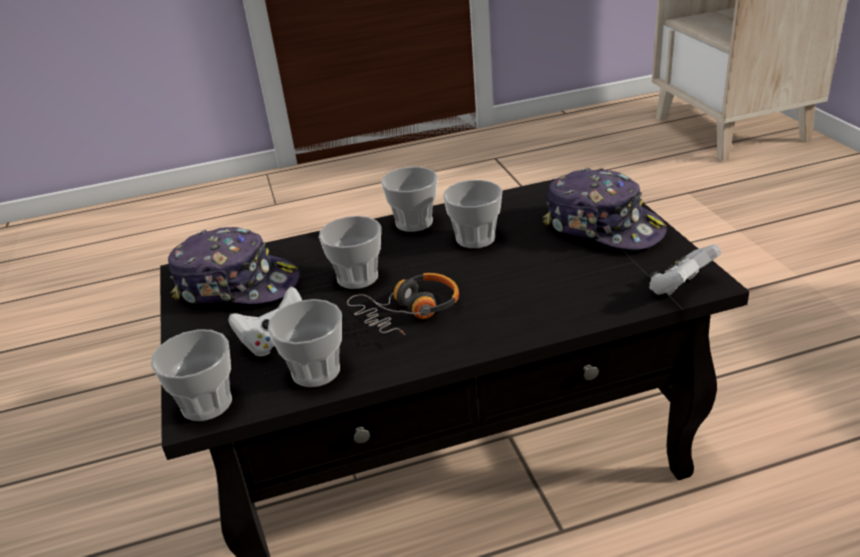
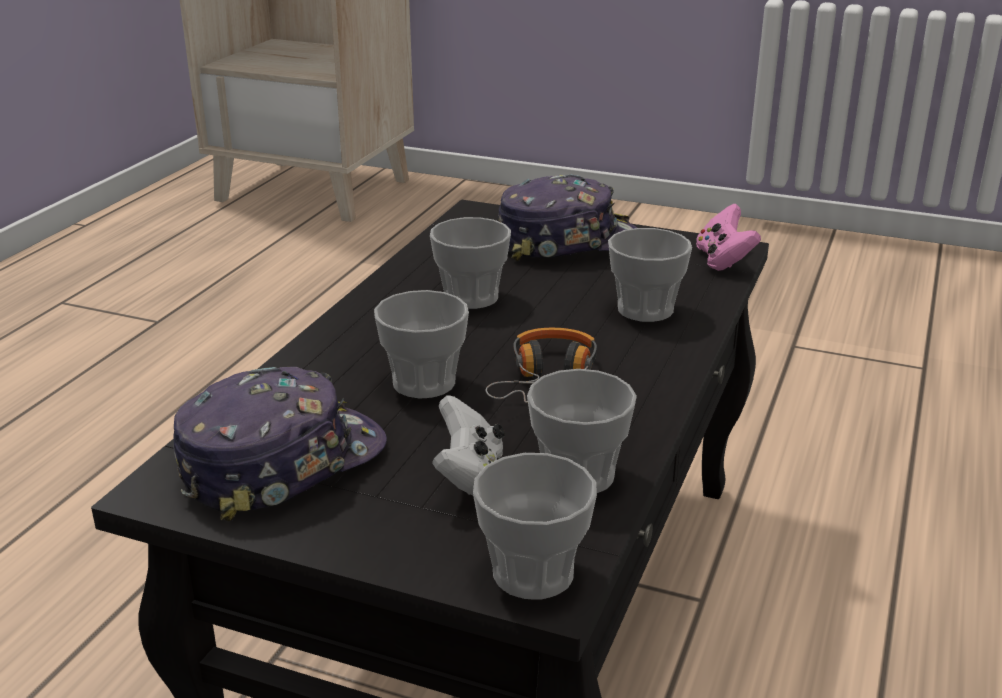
camera: 55 degrees left, 5 degrees down
(414, 222) = (369, 311): cup -> cup (645, 310)
(680, 288) = (723, 260): white game controller -> pink game controller

